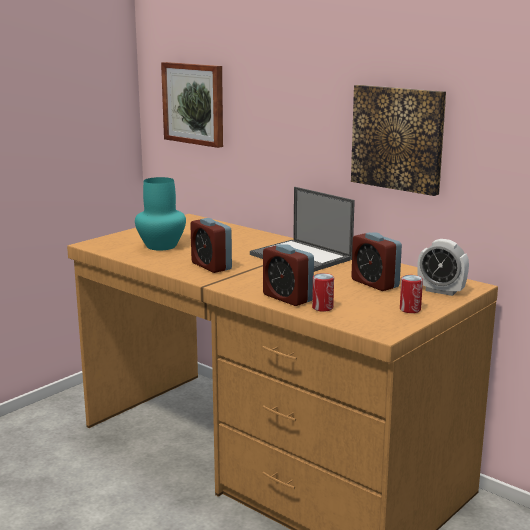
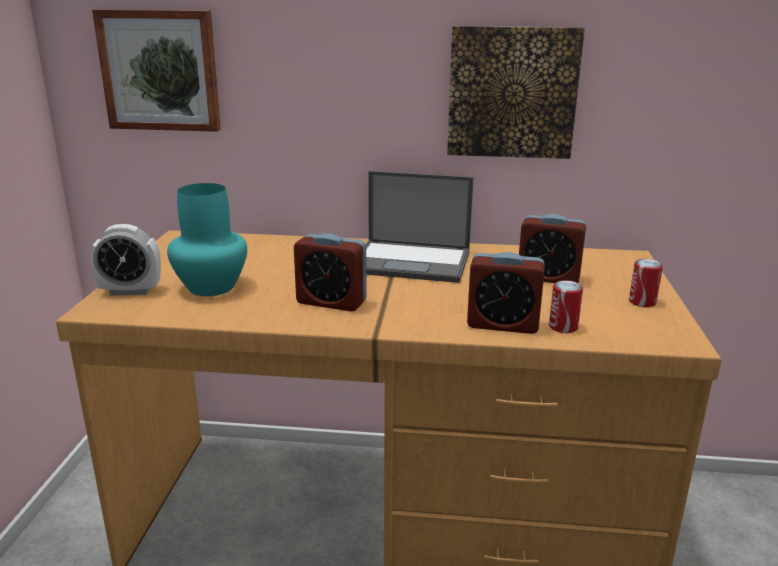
camera: 35 degrees left, 5 degrees up
(441, 291) = (620, 270): alarm clock -> alarm clock (130, 291)

